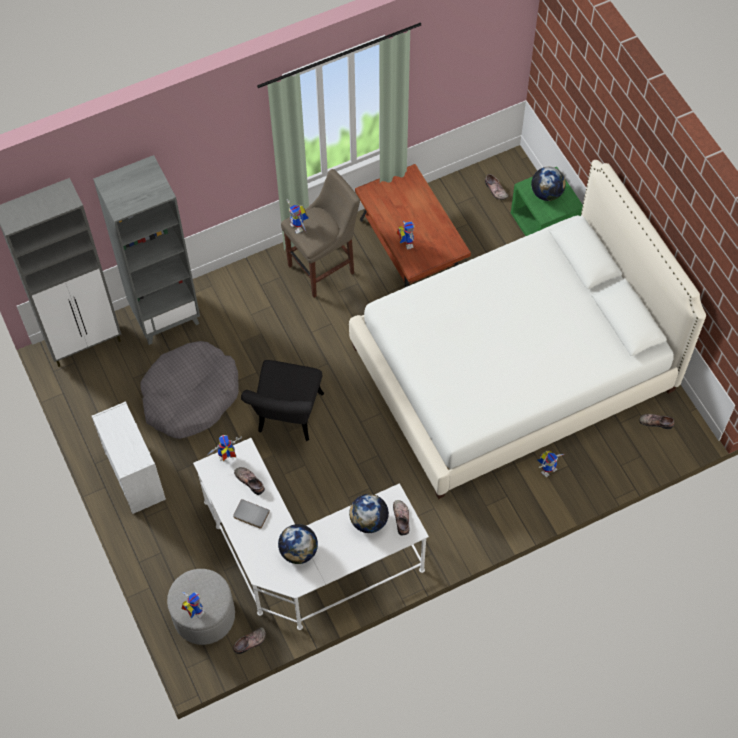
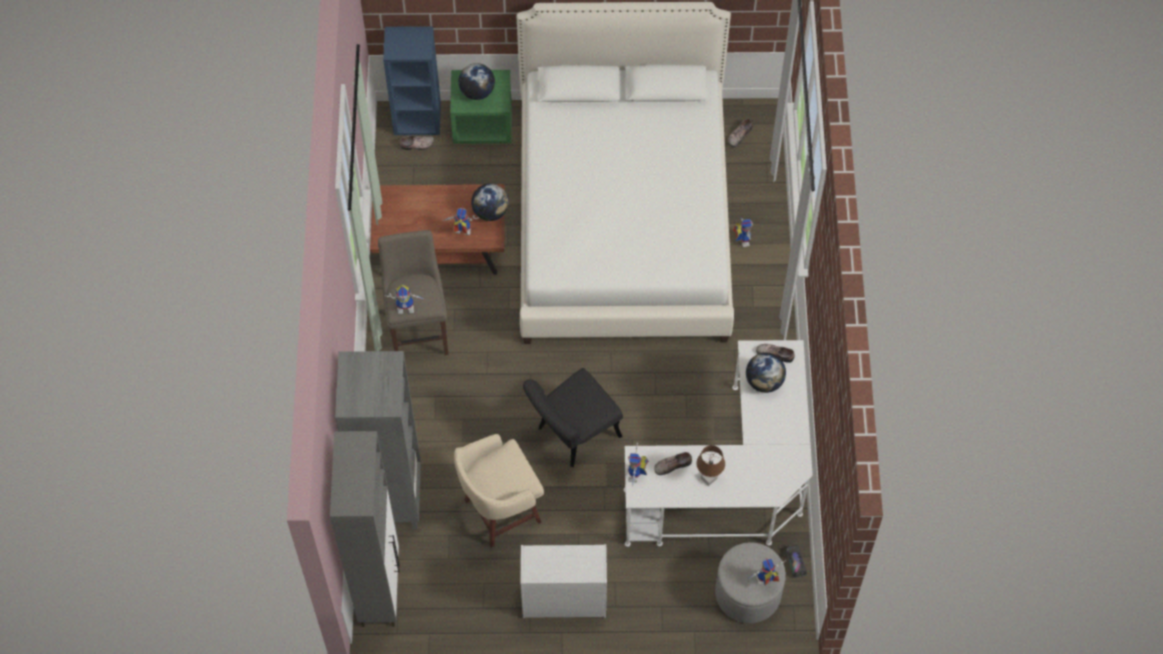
camera: 65 degrees left, 0 degrees up
(190, 396) = (500, 512): grey dog bed -> beige stool
(250, 515) = (708, 478): grey book -> brown table lamp
(250, 642) = (795, 563): shoe -> toy truck
(287, 418) = (572, 434): black chair -> black chair turned 105 degrees clockwise
(299, 551) = (766, 452): globe -> globe (490, 212)
(521, 179) = (418, 118): none -> blue bookcase

